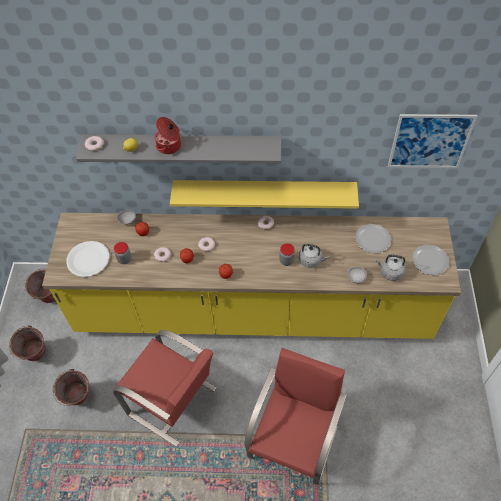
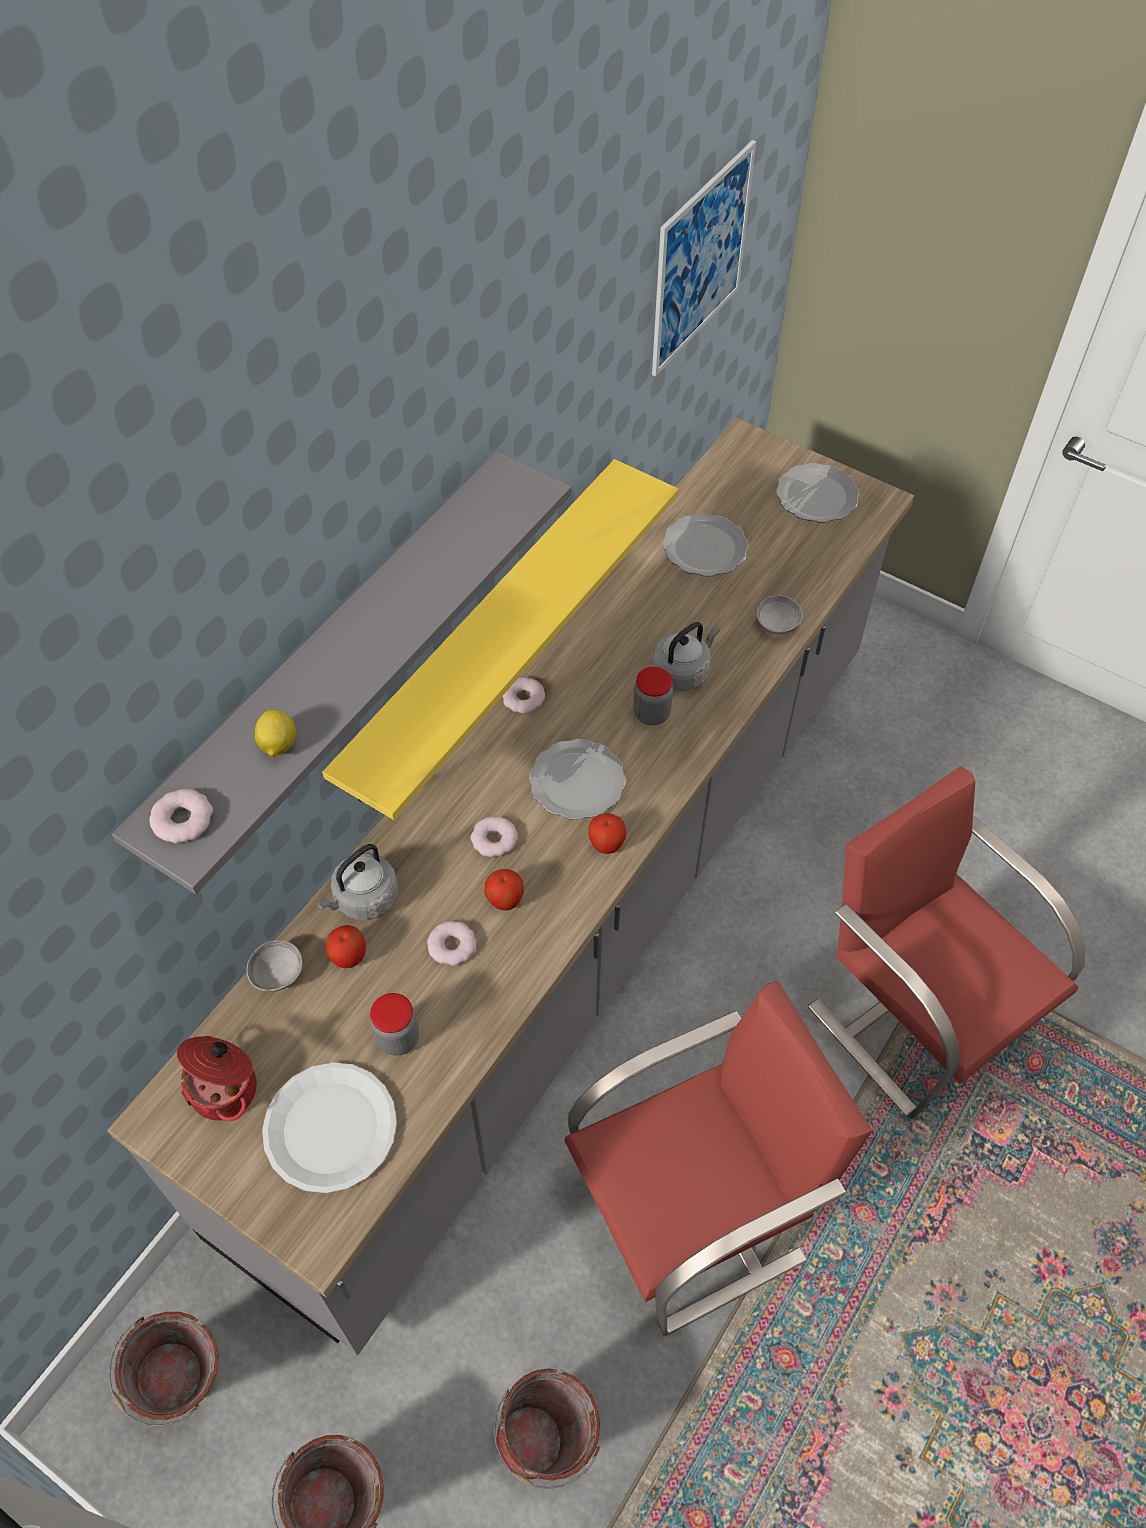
camera: 60 degrees left, 0 degrees up
(169, 146) = (342, 661): cooking pot -> cooking pot (226, 1088)
(243, 254) = (575, 781): none -> plate
(252, 311) = (573, 920): yellow counter -> grey counter
(390, 272) = (801, 566): grey kettle -> grey kettle (363, 899)

